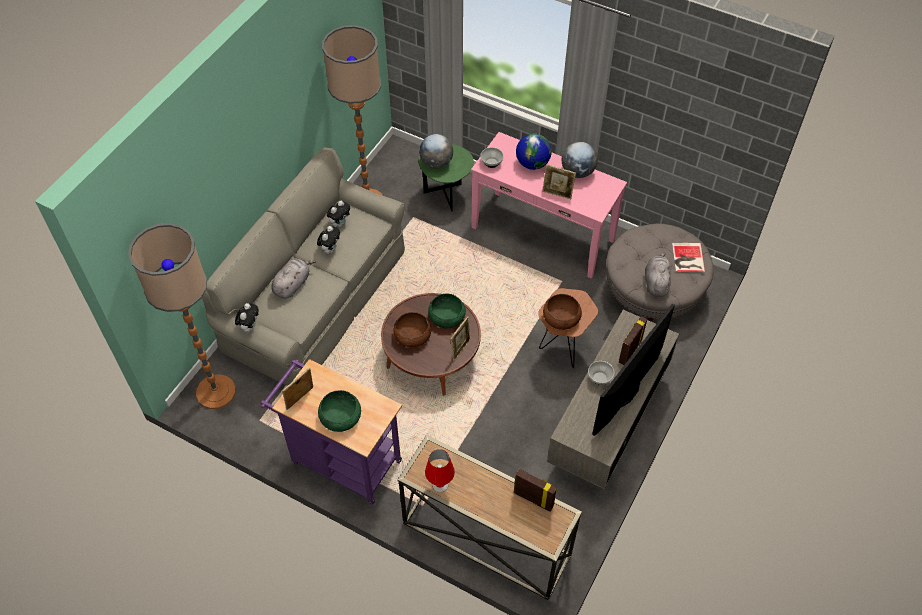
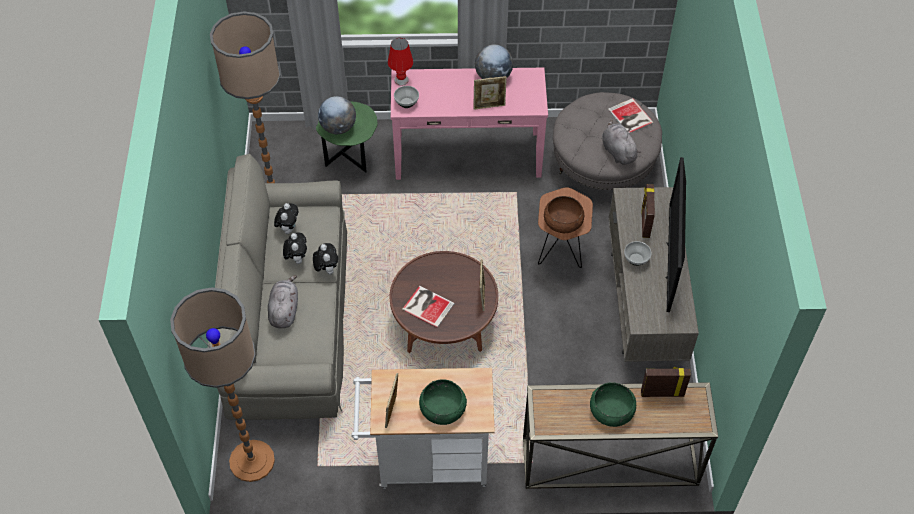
camera: 30 degrees left, 0 degrees up
(249, 326) = (273, 371): plush toy -> plush toy (326, 269)
(341, 460) = (425, 461): purple cart -> white cart
(412, 335) = (427, 305): brown bowl -> book
(440, 485) = (572, 424): red table lamp -> red table lamp (401, 80)
(446, 316) = (447, 272): green bowl -> green bowl (611, 410)
(532, 163) = (445, 87): globe -> none

